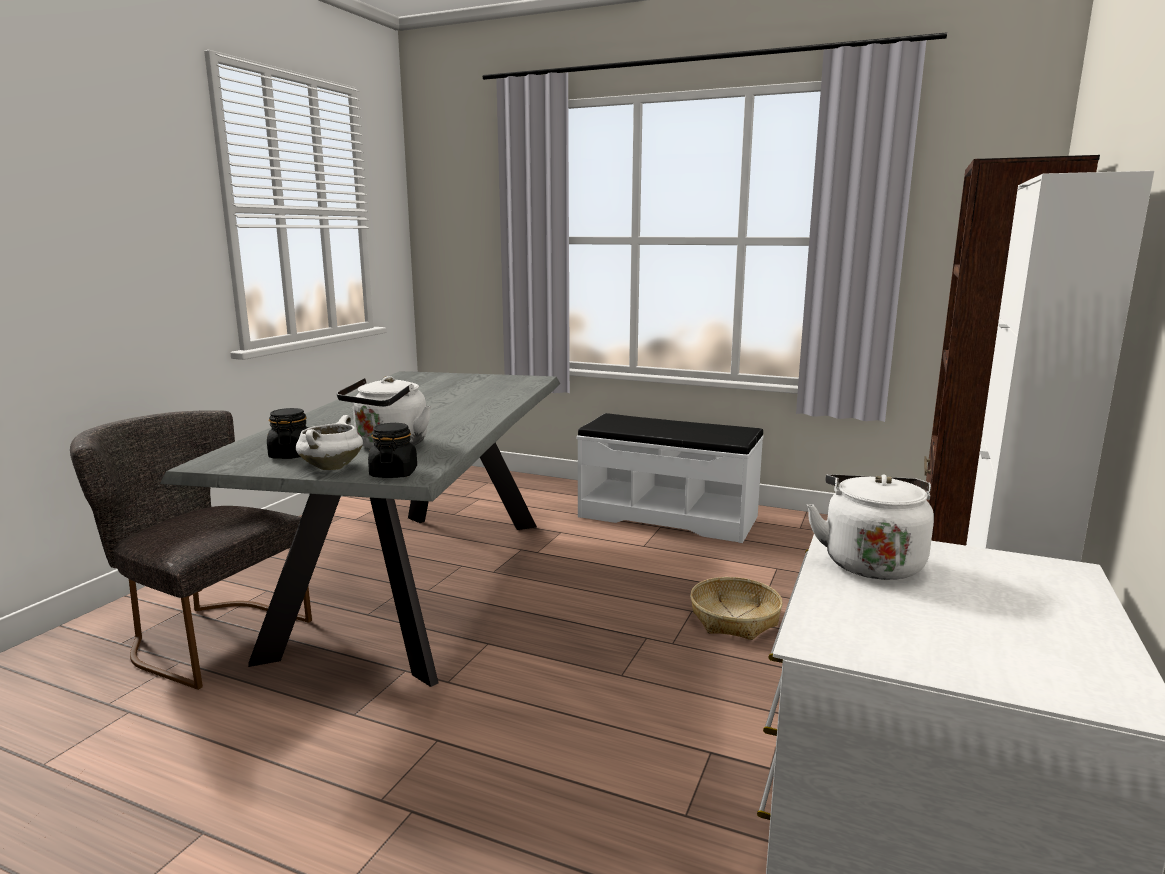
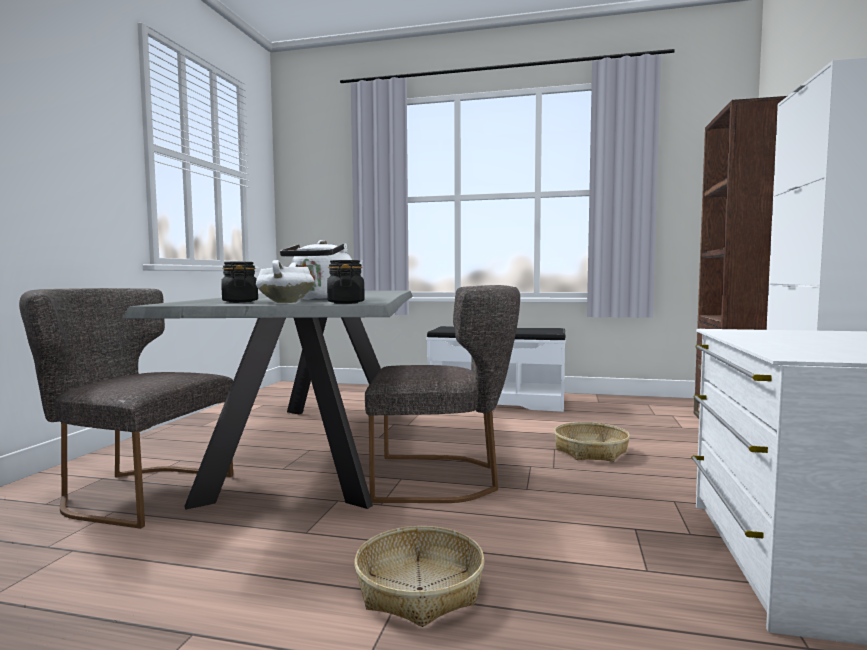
camera: 10 degrees left, 10 degrees down
(433, 808) = (419, 589): none -> basket
(534, 648) = (443, 478): none -> grey chair
(870, 562) = (766, 335): white kettle -> none

